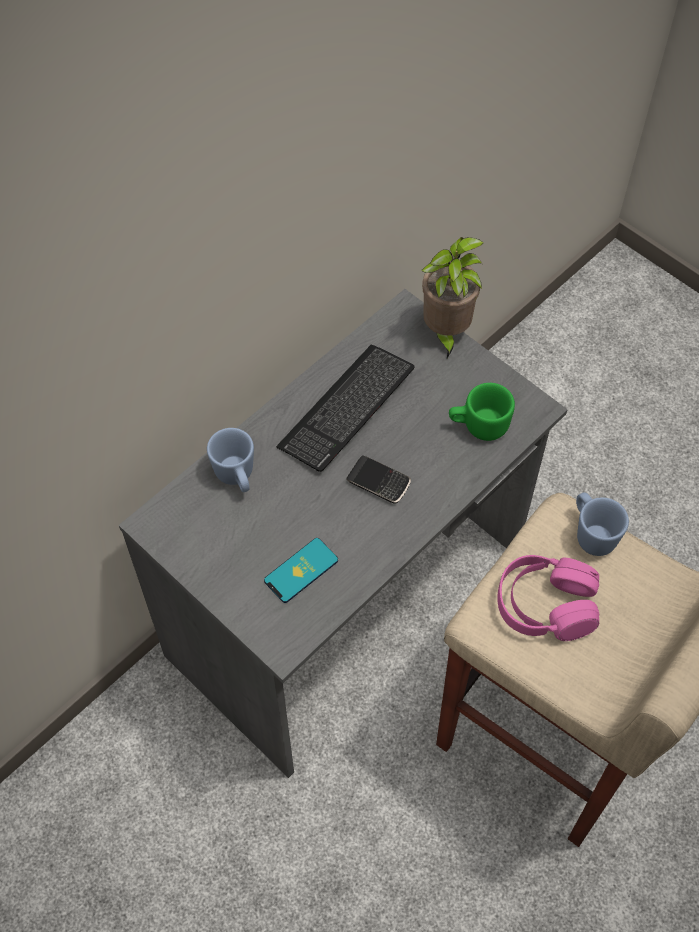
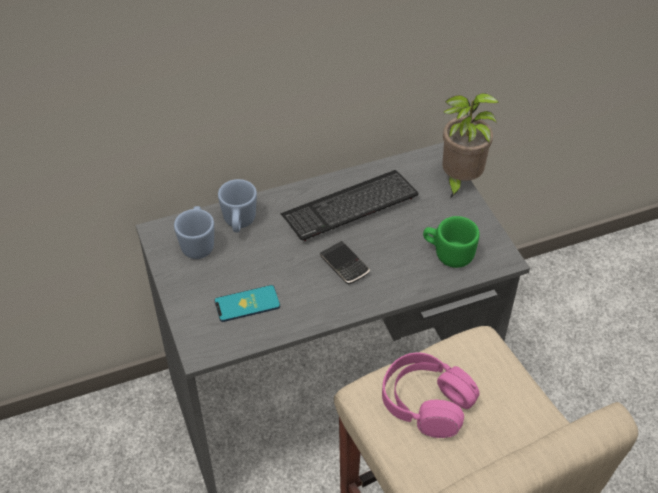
camera: 25 degrees right, 10 degrees down
(591, 534) = (496, 365): blue mug -> blue mug (198, 244)

